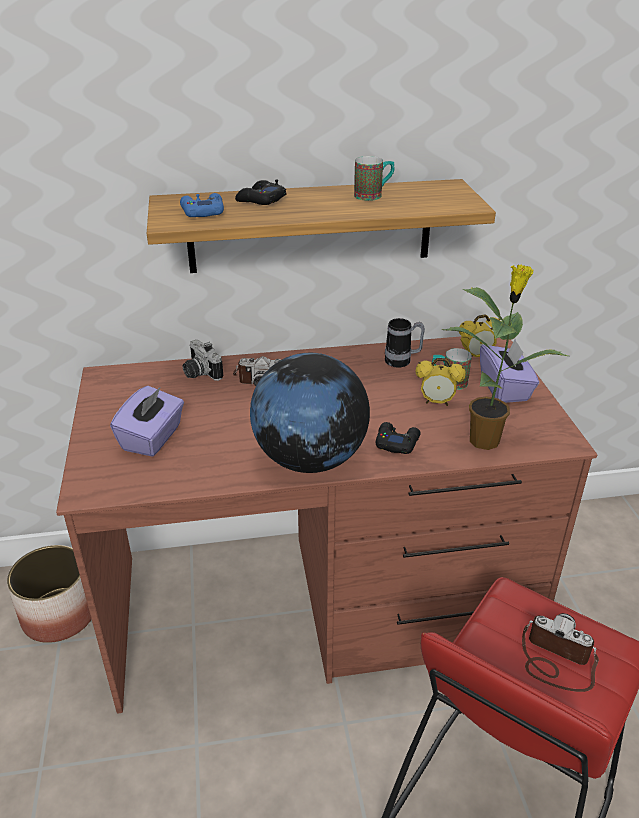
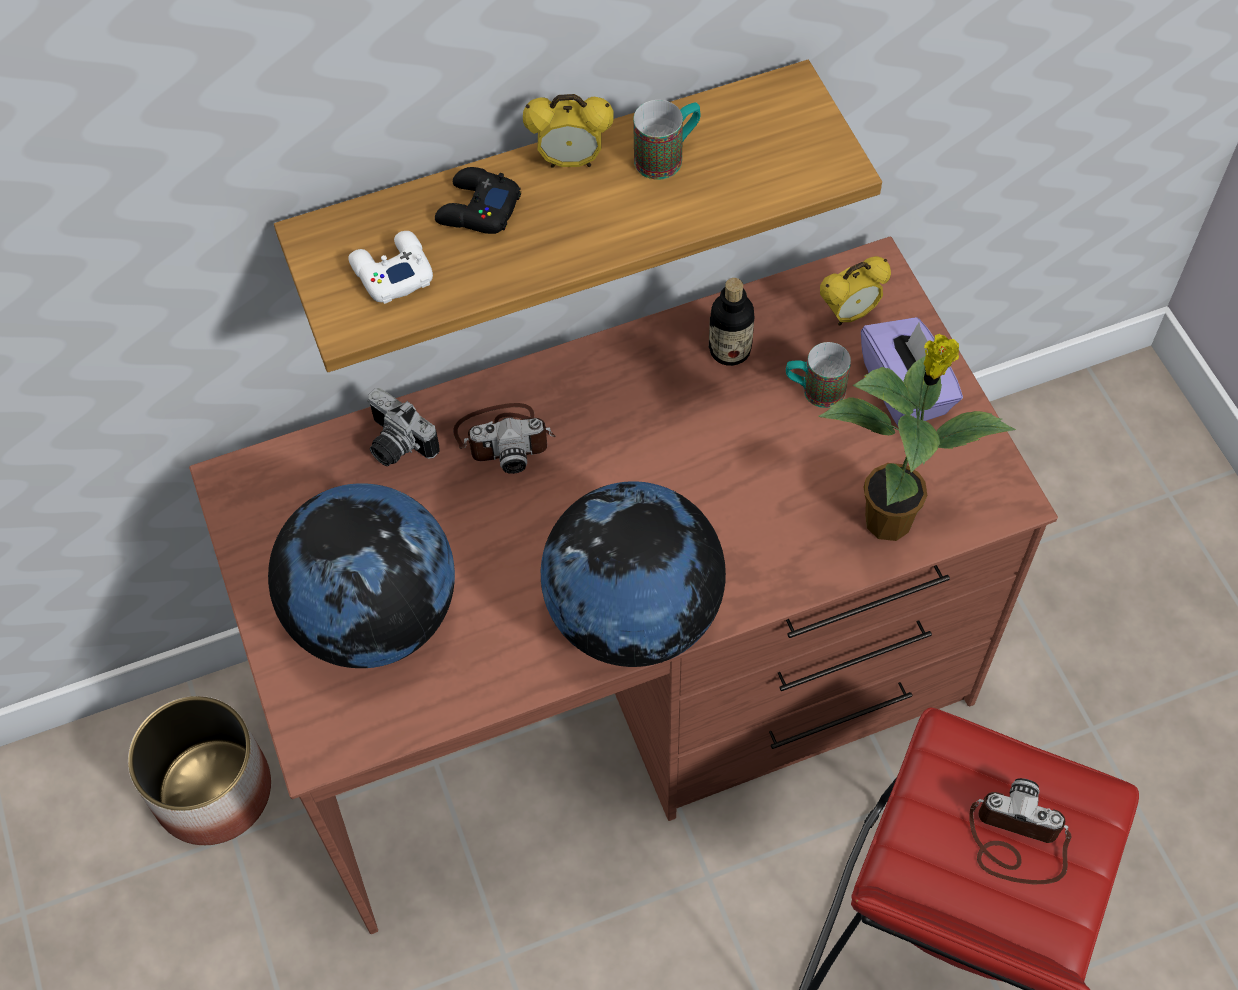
camera: 10 degrees left, 25 degrees up
(152, 438) = (375, 616): purple tissue box -> globe
(202, 212) = (392, 272): blue game controller -> white game controller
(396, 442) = (756, 551): black game controller -> none
(402, 361) = (730, 350): mug -> bottle
(437, 402) = (803, 445): alarm clock -> alarm clock (571, 161)

